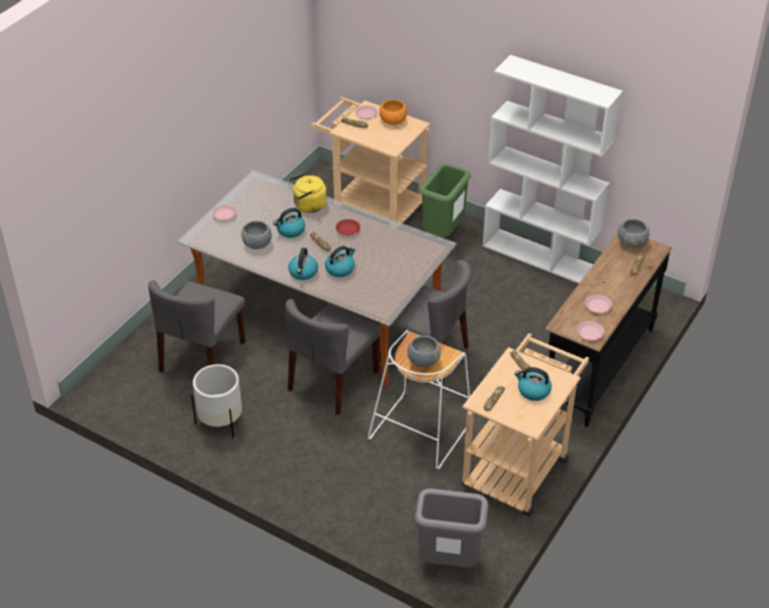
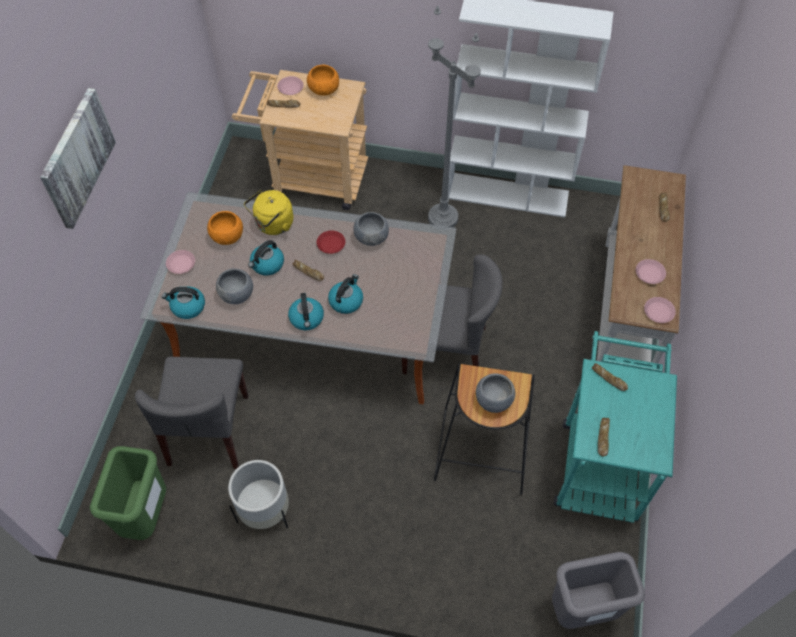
camera: 20 degrees left, 15 degrees up
(166, 94) = (76, 157): none -> picture
(268, 205) = (227, 236): none -> orange bowl
(333, 381) = (365, 416): grey chair -> none
(420, 430) = (481, 449): white stool -> black stool
(443, 234) = (400, 195): green trash can -> green trash can (147, 516)
(471, 260) = (442, 218): none -> grey floor lamp
(519, 465) = (599, 460): beige cart -> turquoise cart
(533, 391) = (638, 411): kettle -> kettle (187, 307)
(597, 367) = (621, 312): black console table -> white console table
(631, 242) = (644, 180): grey bowl -> grey bowl (371, 237)

